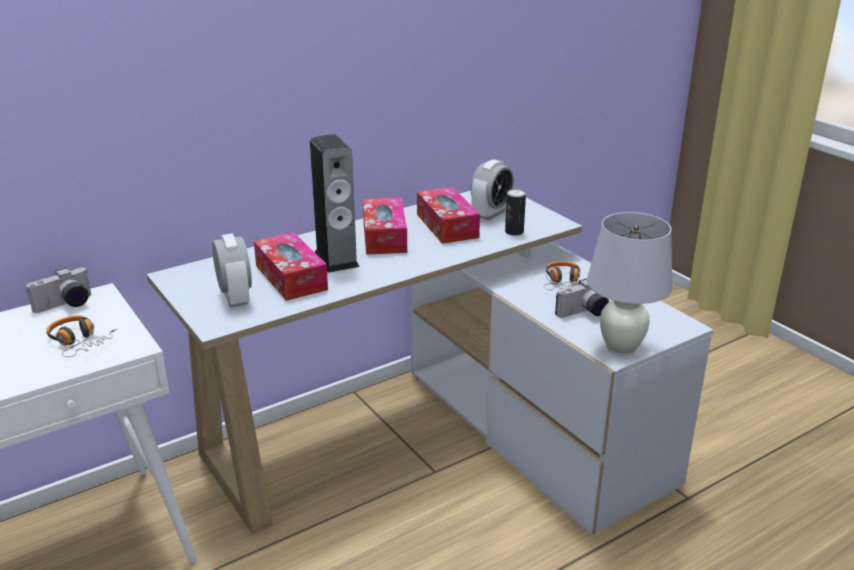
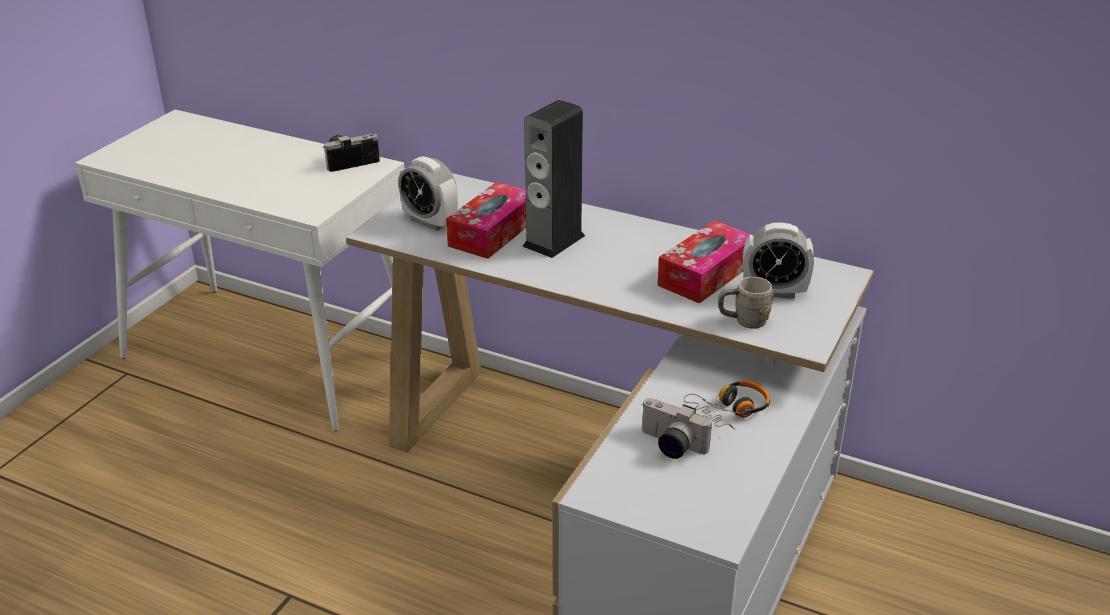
camera: 60 degrees right, 5 degrees up
(66, 305) = (350, 161): camera -> camera turned 135 degrees clockwise
(79, 342) = (302, 189): headphones -> none
(235, 297) = (430, 222): alarm clock -> alarm clock turned 90 degrees clockwise
(384, 237) = (633, 248): tissue box -> none
(514, 232) = (743, 321): can -> grey mug
(621, 348) = (613, 495): white table lamp -> none

